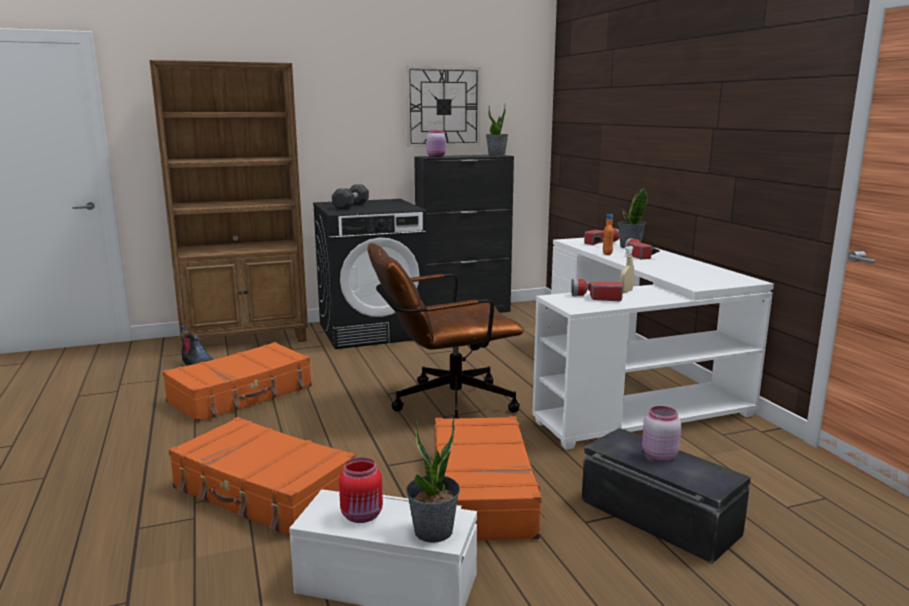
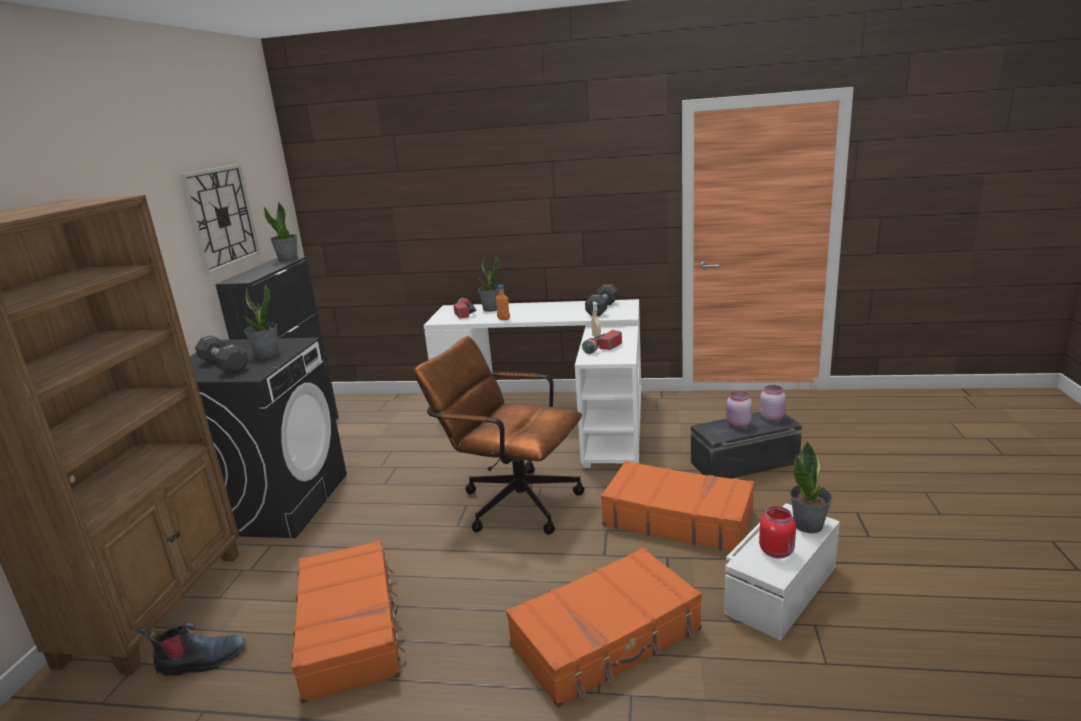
camera: 60 degrees left, 5 degrees up
(379, 208) = (266, 354): none -> potted plant
(436, 156) = (244, 277): pink jar -> pink jar (772, 417)
(443, 404) = (511, 501): brown office chair -> brown office chair turned 105 degrees clockwise
(638, 255) = (521, 312): flashlight -> none
(703, 276) = (602, 309): none -> black dumbbell

